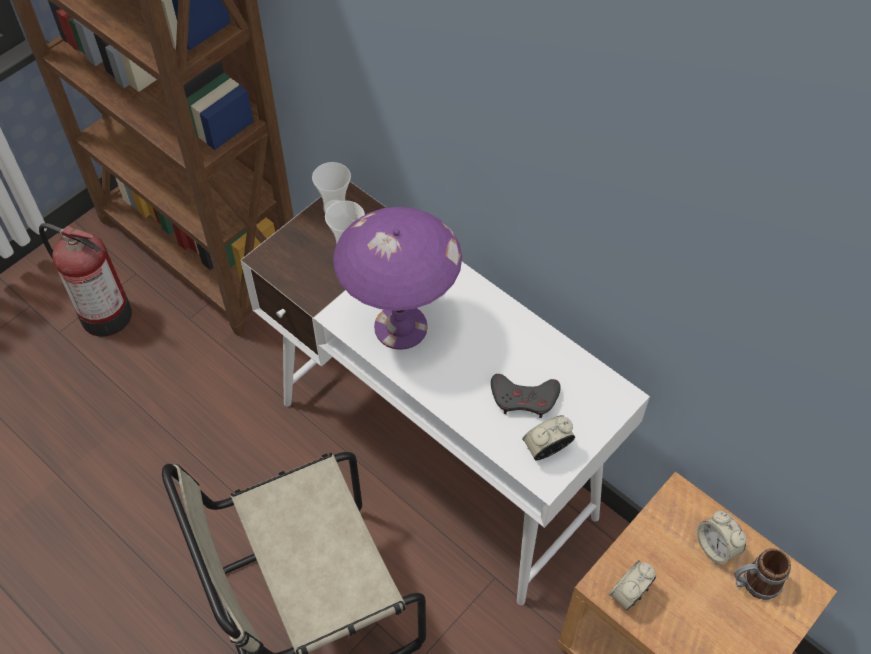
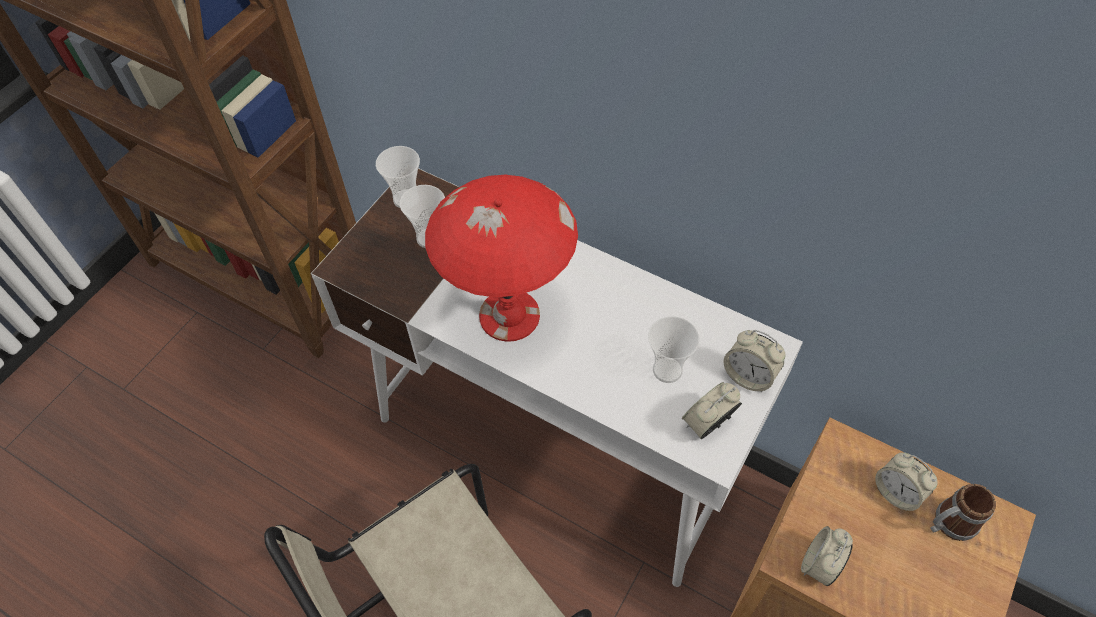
camera: 10 degrees left, 0 degrees up
(103, 313) = (168, 361): fire extinguisher -> none
(399, 327) = (508, 316): purple table lamp -> red table lamp
(524, 398) = (667, 370): grey game controller -> cup
(593, 416) = (749, 375): none -> alarm clock

